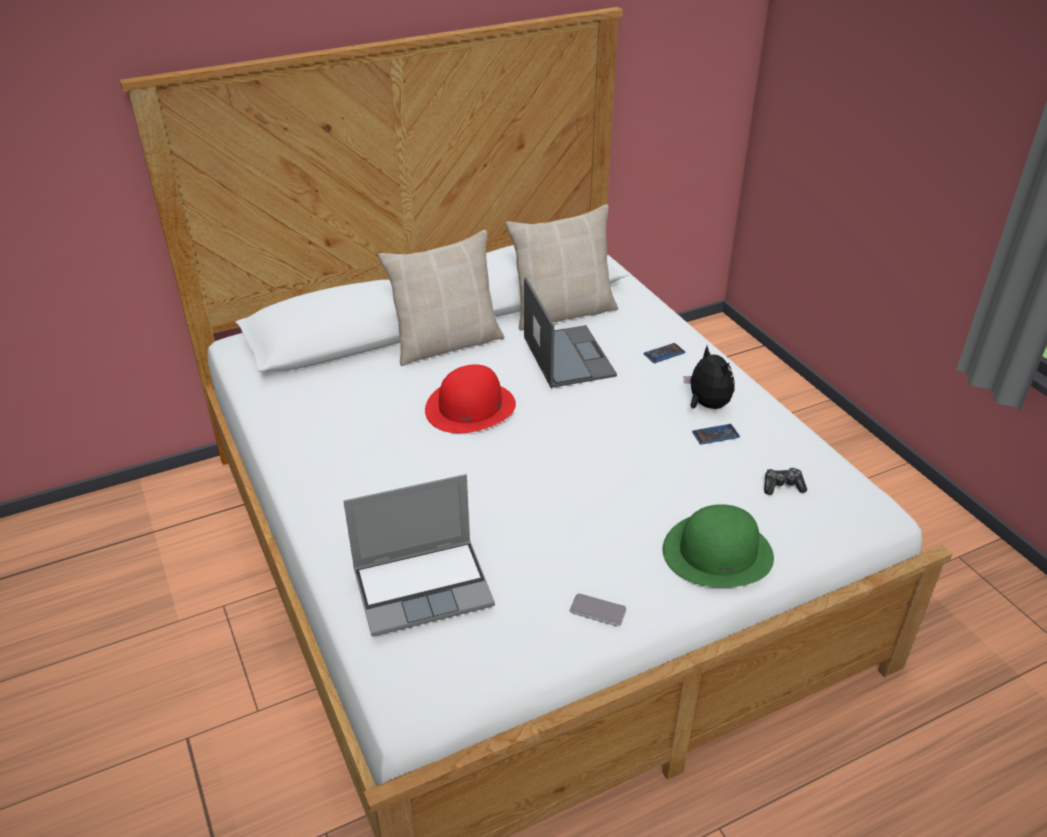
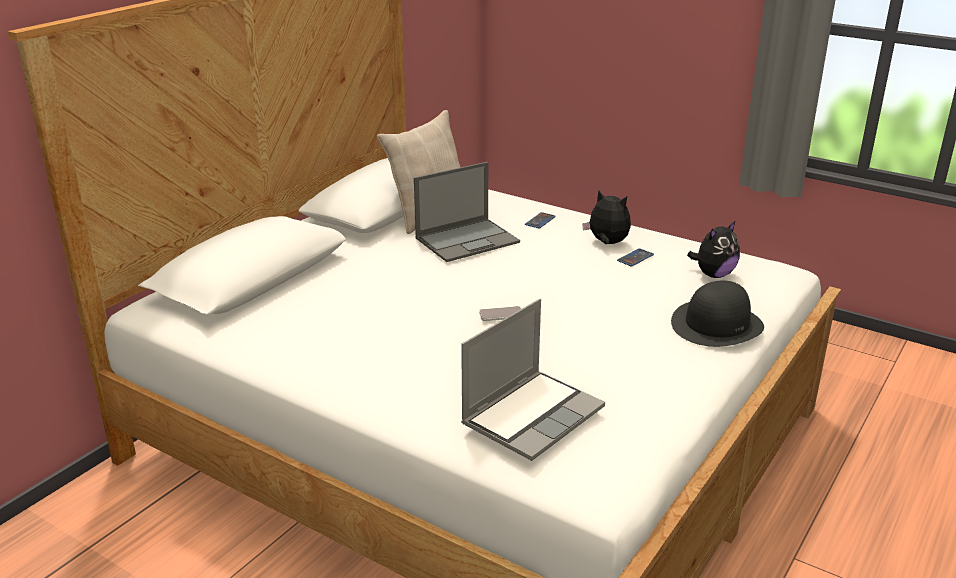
camera: 30 degrees left, 10 degrees down
(446, 343) = (353, 257): beige pillow -> none
(470, 407) = (427, 292): red hat -> none
(567, 356) = (468, 240): laptop -> laptop turned 105 degrees clockwise
(598, 610) = (677, 386): phone -> phone (501, 314)
(718, 552) = (717, 324): green hat -> black hat
(782, 486) = (713, 274): game controller -> plush toy

